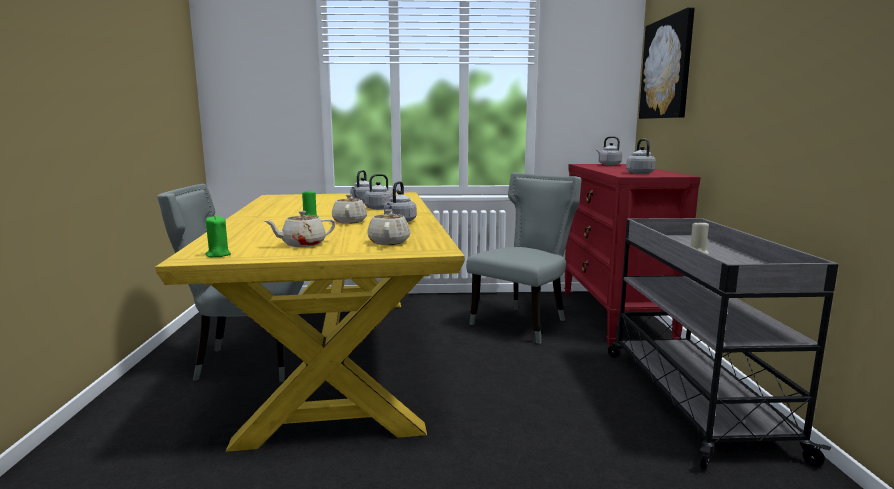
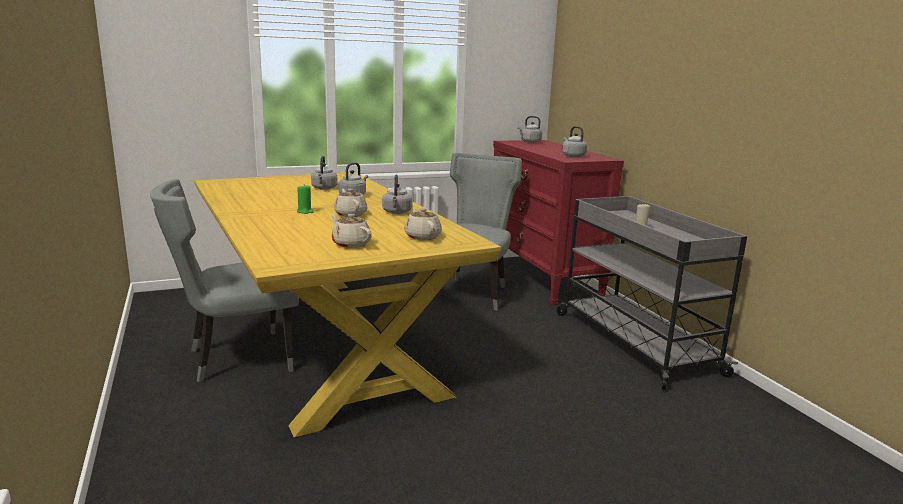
camera: 20 degrees left, 5 degrees up
(218, 255) = (293, 261): green candle -> none
(302, 244) = (351, 244): beige teapot -> beige teapot turned 90 degrees clockwise
(667, 68) = (585, 59): picture -> none

